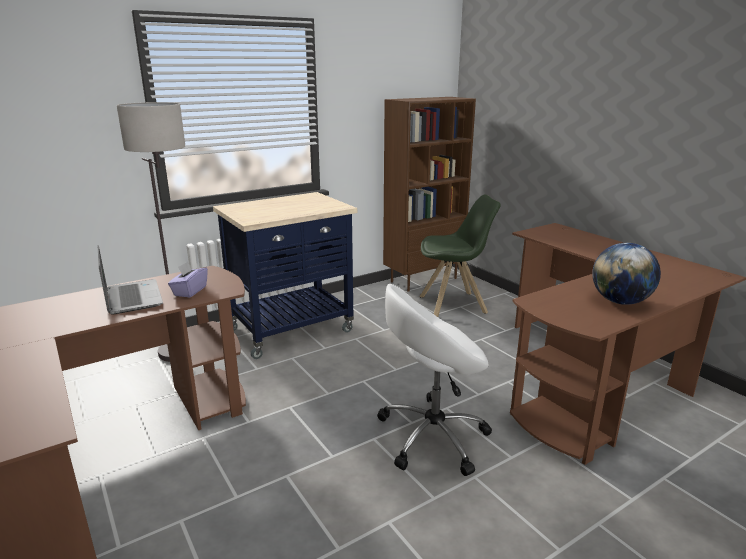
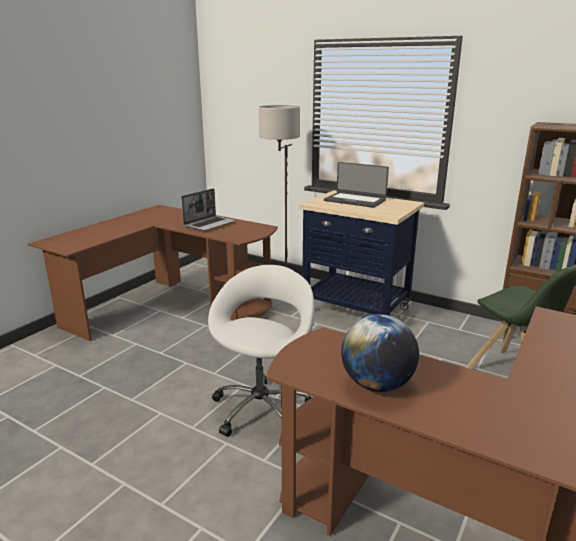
camera: 65 degrees right, 0 degrees up
(190, 291) = (230, 232): purple tissue box -> none
(270, 206) = (355, 200): none -> laptop
(430, 436) = (263, 410): white office chair -> white office chair turned 75 degrees clockwise

